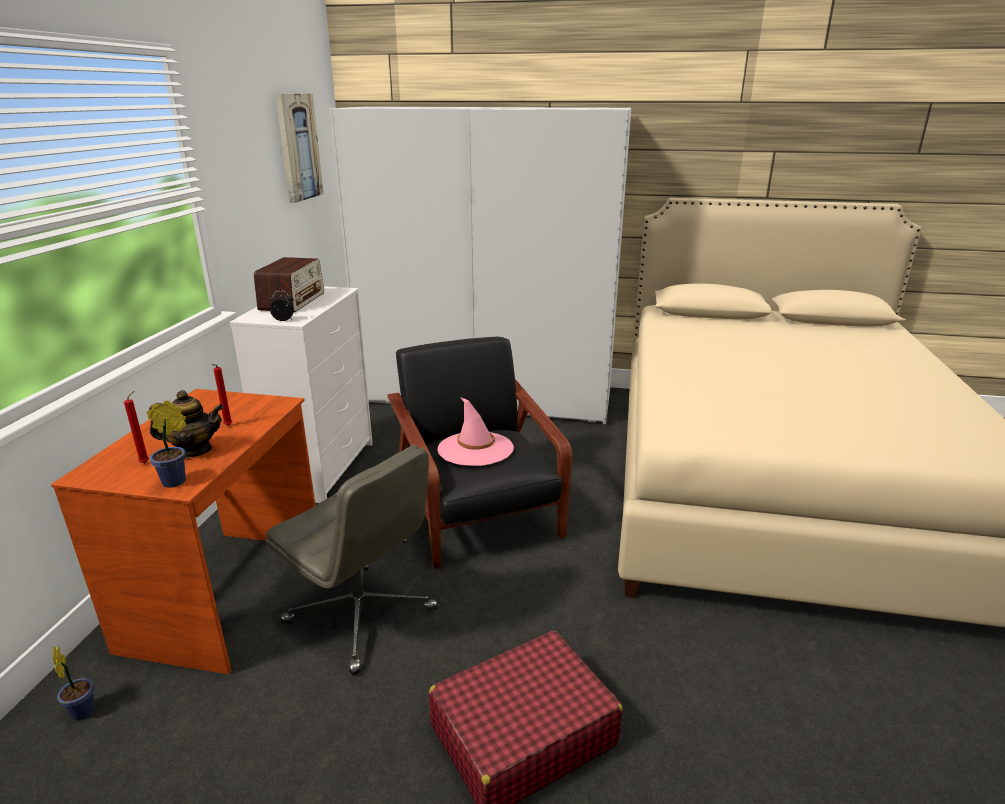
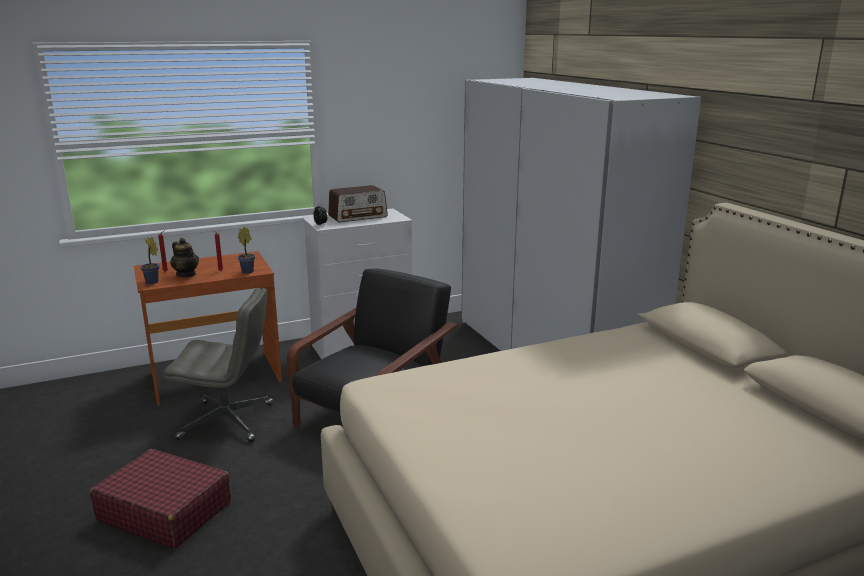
camera: 55 degrees right, 5 degrees down
(83, 709) = (114, 385): potted plant -> potted plant (249, 271)
(298, 147) = (451, 107): picture -> none
(362, 617) = (228, 421): grey office chair -> grey office chair turned 90 degrees counterclockwise
(475, 449) = (360, 357): pink hat -> none

